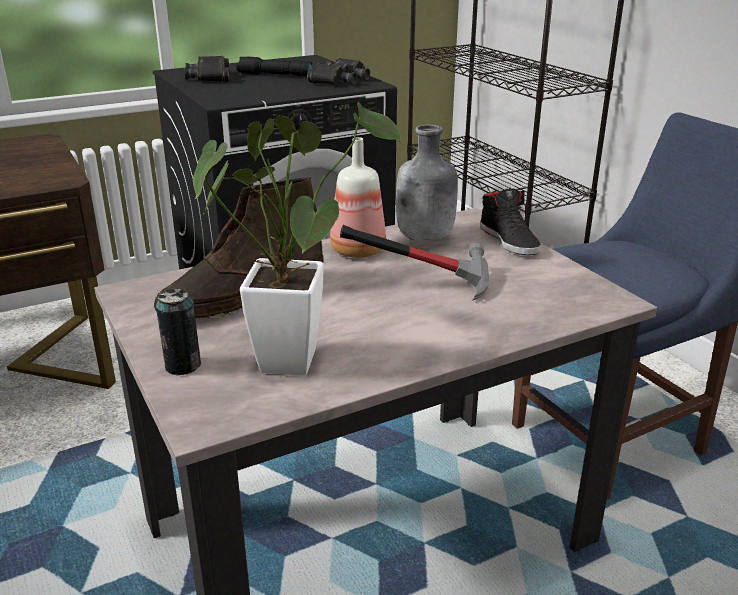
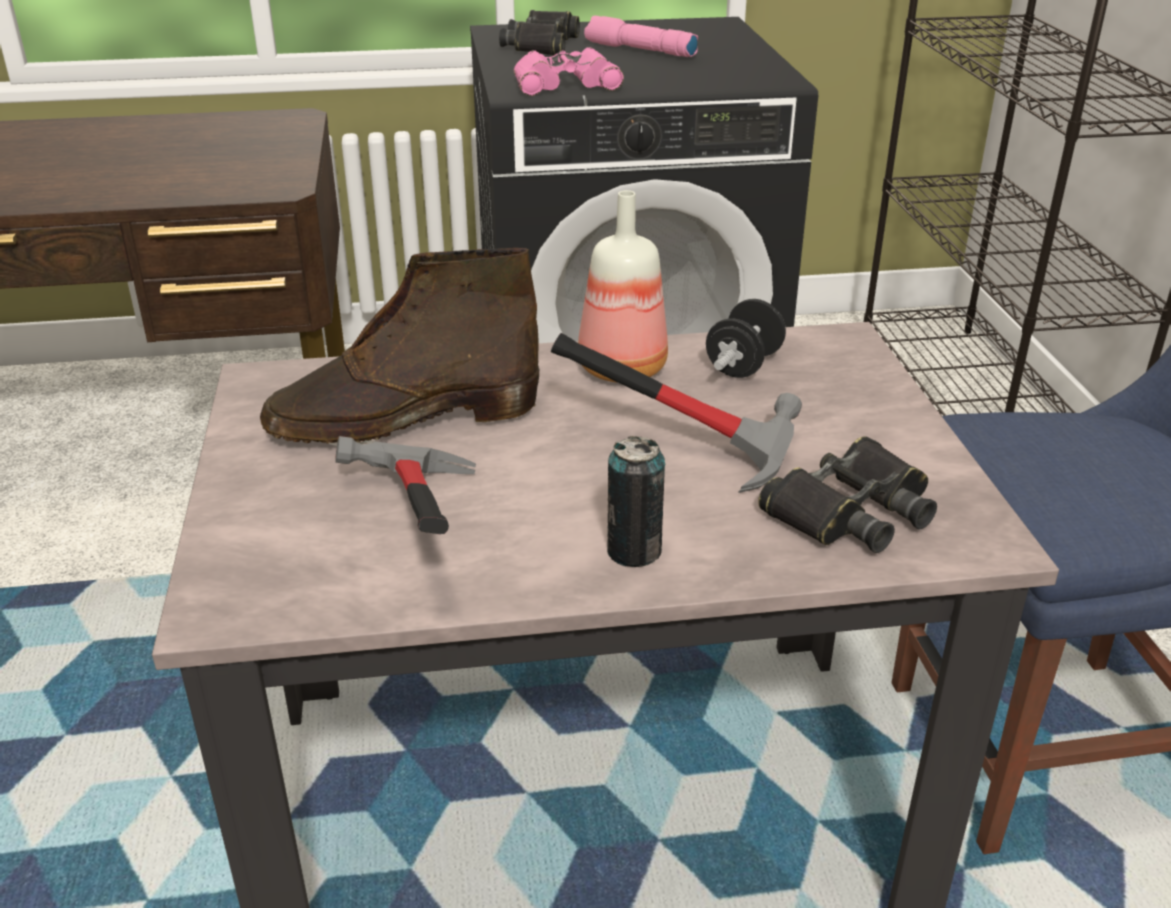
camera: 20 degrees right, 5 degrees up
(183, 366) = (252, 513): can -> can (634, 551)
(245, 96) = (565, 85): none -> pink binoculars
(274, 75) = (639, 50): black flashlight -> pink flashlight
(292, 354) = (408, 527): potted plant -> hammer
(340, 80) = (735, 70): black binoculars -> black binoculars (851, 510)
(425, 238) = (743, 365): grey bottle -> black dumbbell
(510, 240) = (881, 393): black shoe -> none

